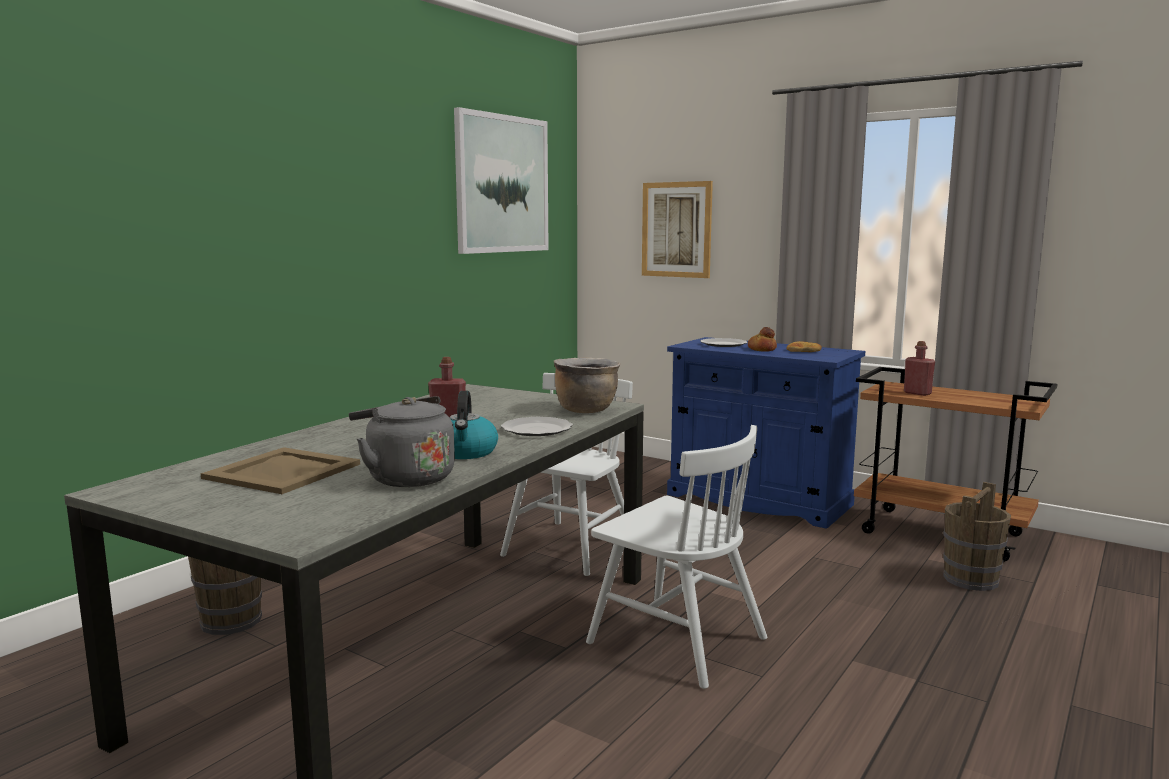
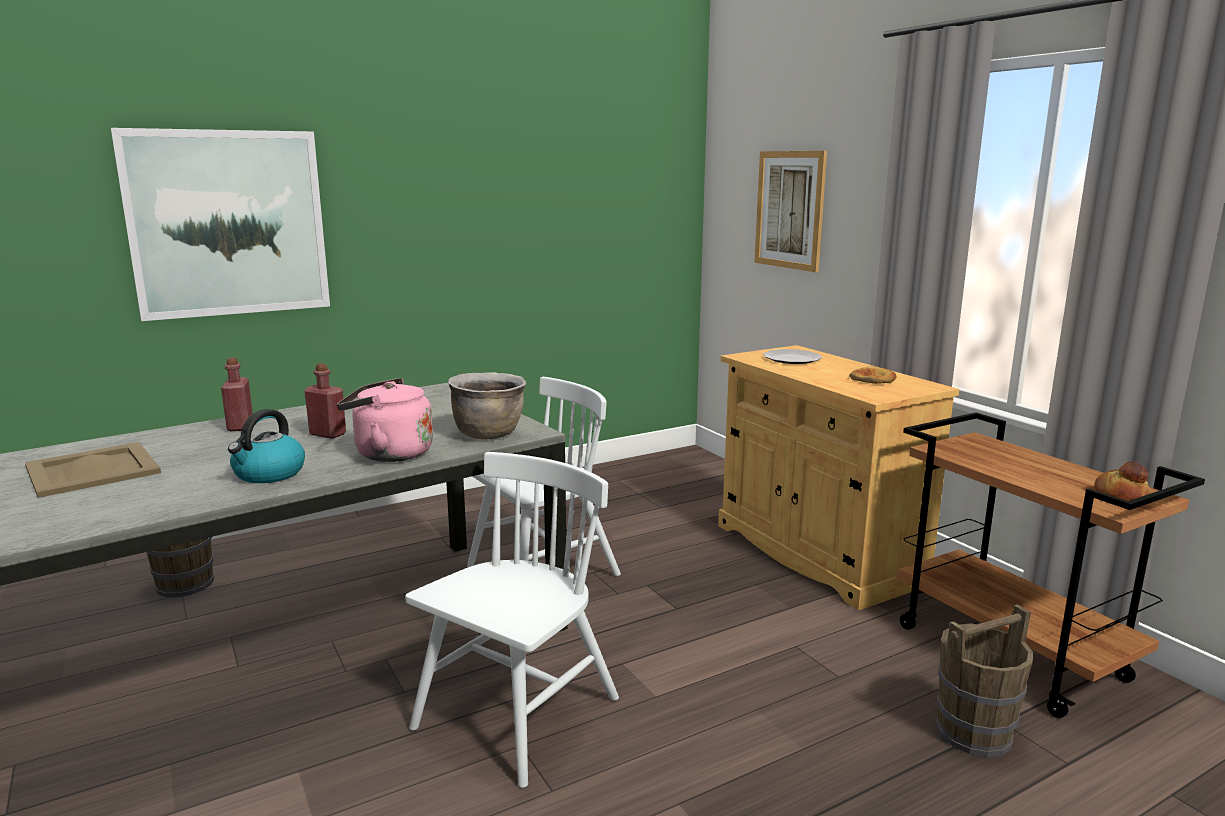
camera: 25 degrees right, 5 degrees up
(406, 478) = (159, 498): grey kettle -> none
(502, 184) = (587, 155): picture -> picture (228, 223)
(535, 429) = (389, 454): plate -> pink kettle
(676, 640) = (517, 714): white chair -> white chair turned 120 degrees counterclockwise
(758, 500) = (817, 553): blue cabinet -> beige cabinet
(762, 349) = (822, 372): bread -> bread (1121, 497)
(917, 393) = (987, 460): red bottle -> red bottle (240, 426)

